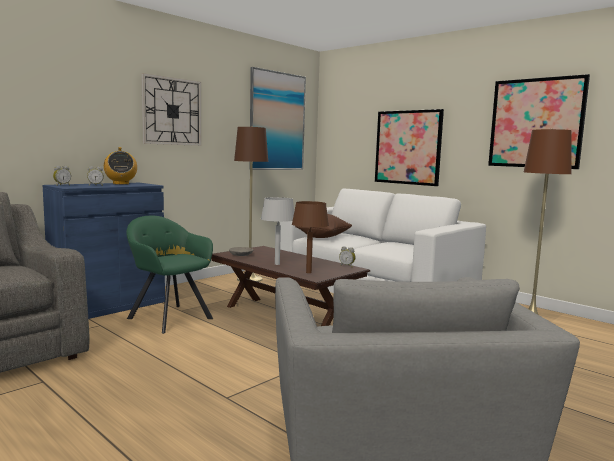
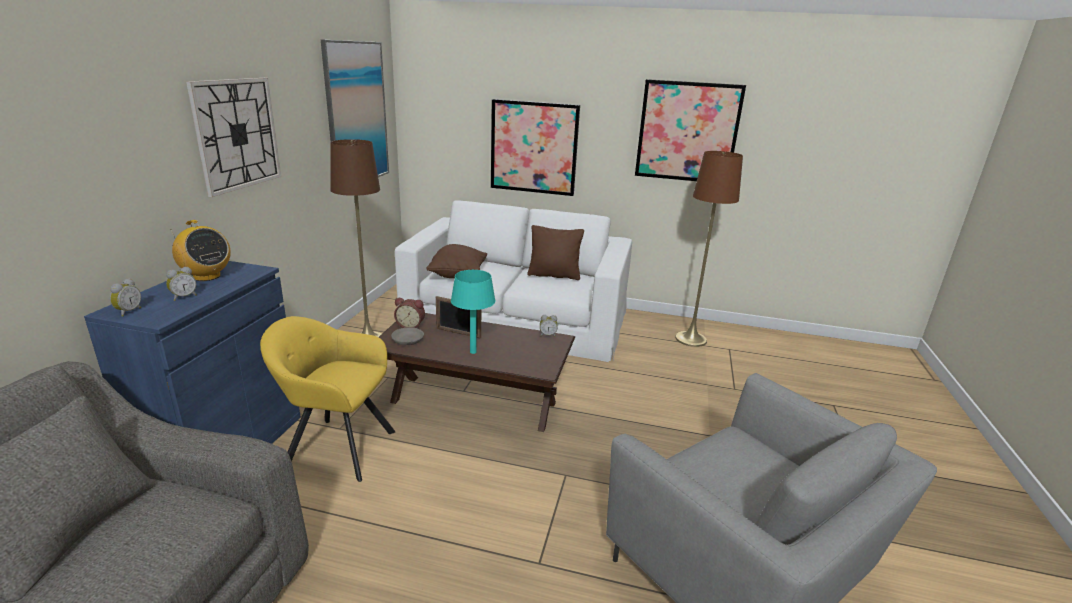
camera: 30 degrees left, 15 degrees up
(168, 317) = (336, 447): green armchair -> yellow armchair
(253, 250) = (410, 325): none -> alarm clock
(277, 264) = (473, 352): grey table lamp -> turquoise table lamp
(280, 256) = (458, 333): none -> picture frame
(308, 272) = (525, 361): brown table lamp -> none
(400, 245) = (554, 275): none -> brown pillow

